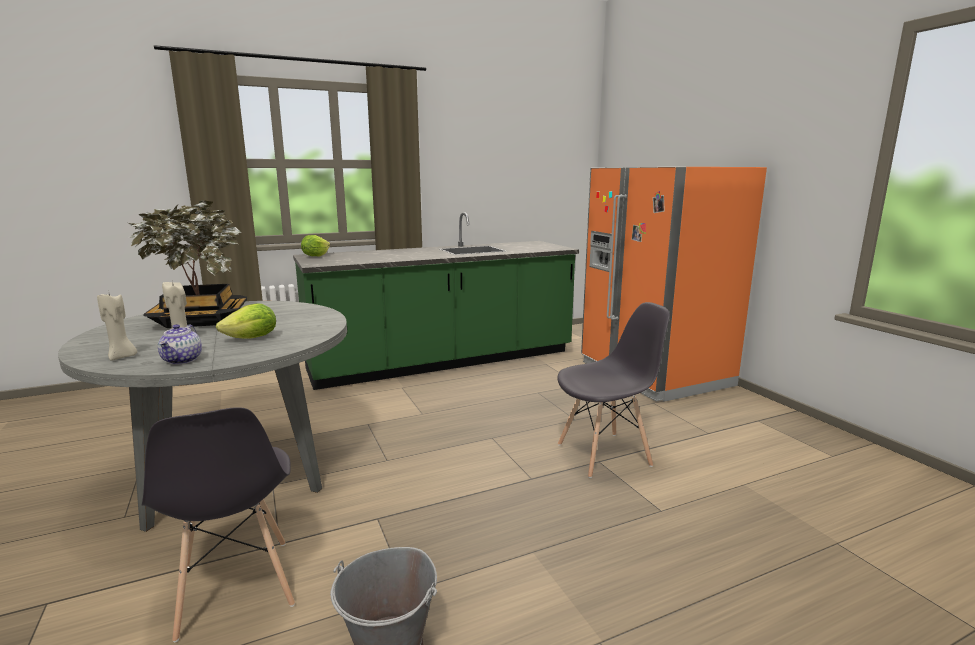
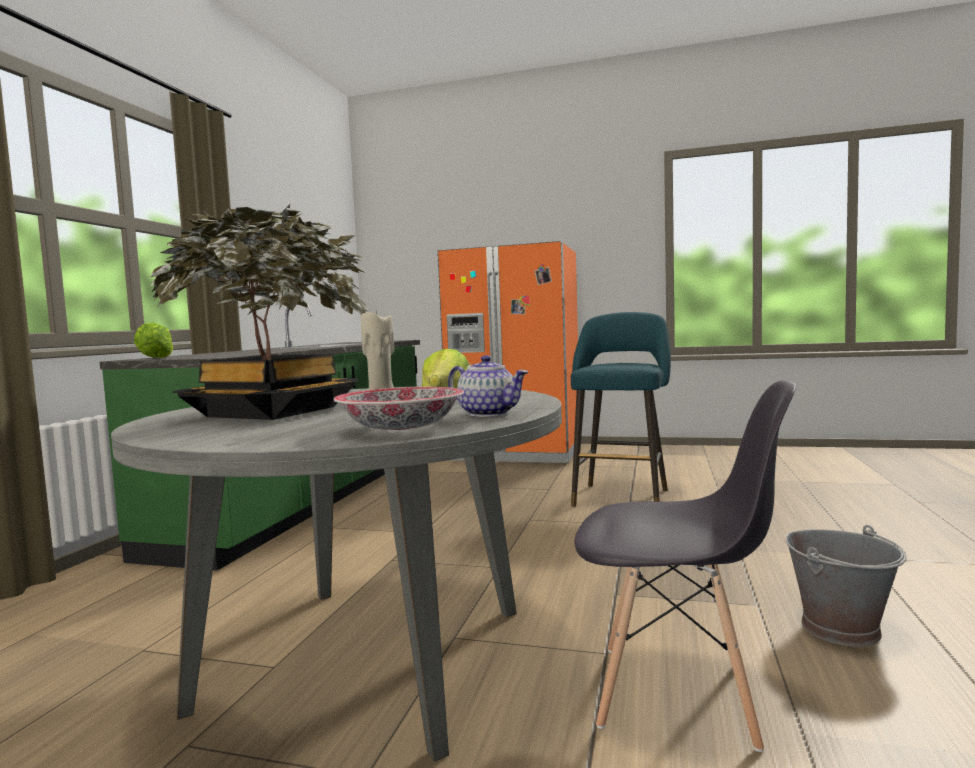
camera: 50 degrees left, 10 degrees down
(122, 357) = (401, 428): beige candle -> bowl
(604, 454) = (622, 496): grey chair -> turquoise stool

